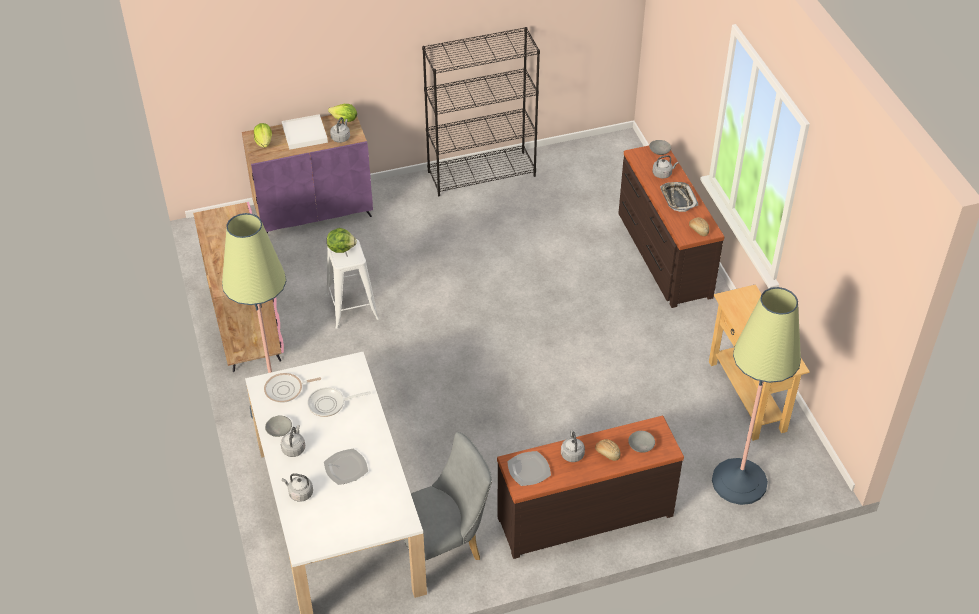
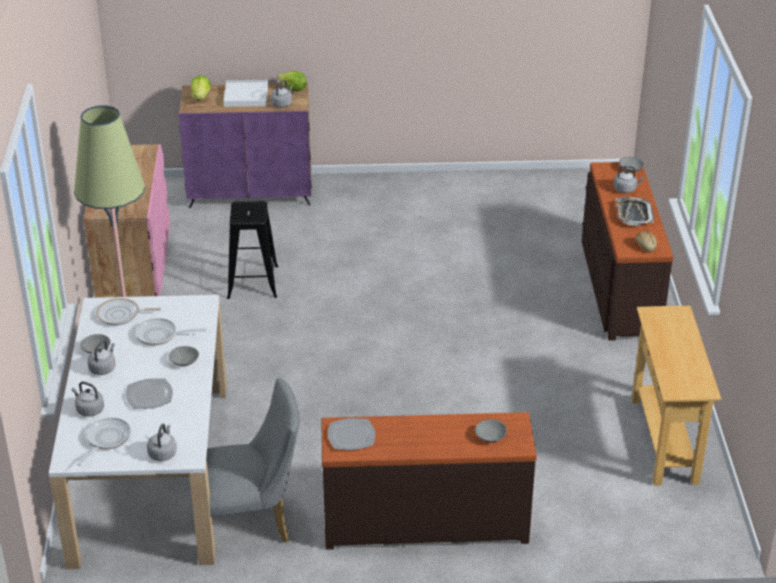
camera: 15 degrees right, 10 degrees down
(327, 520) = (106, 440): none -> frying pan
(341, 248) = (245, 206): lettuce -> none
(352, 307) = (252, 282): white stool -> black stool
(361, 426) = (184, 360): none -> grey bowl
(482, 173) = (445, 184): black bookcase -> none
(572, 453) = (407, 429): grey kettle -> grey kettle (163, 453)
(607, 453) = (448, 436): bread -> none
(739, 482) = (621, 524): floor lamp -> none

